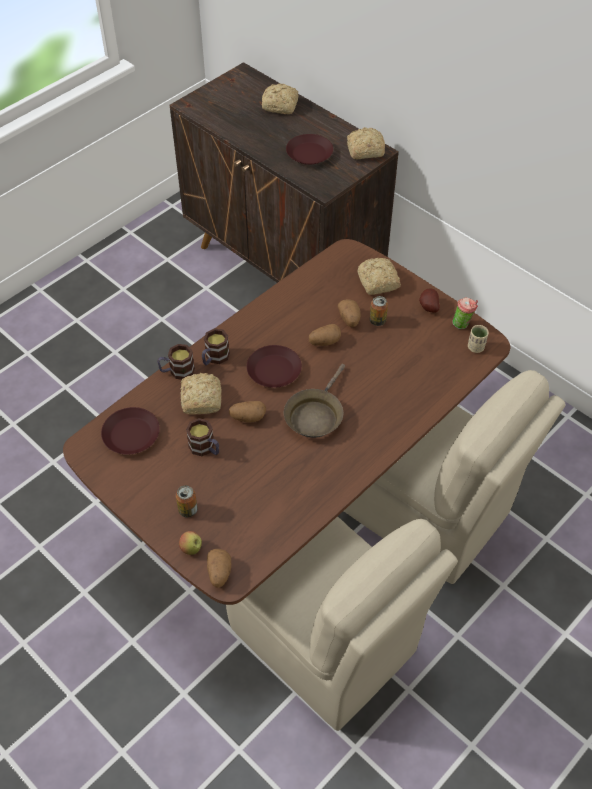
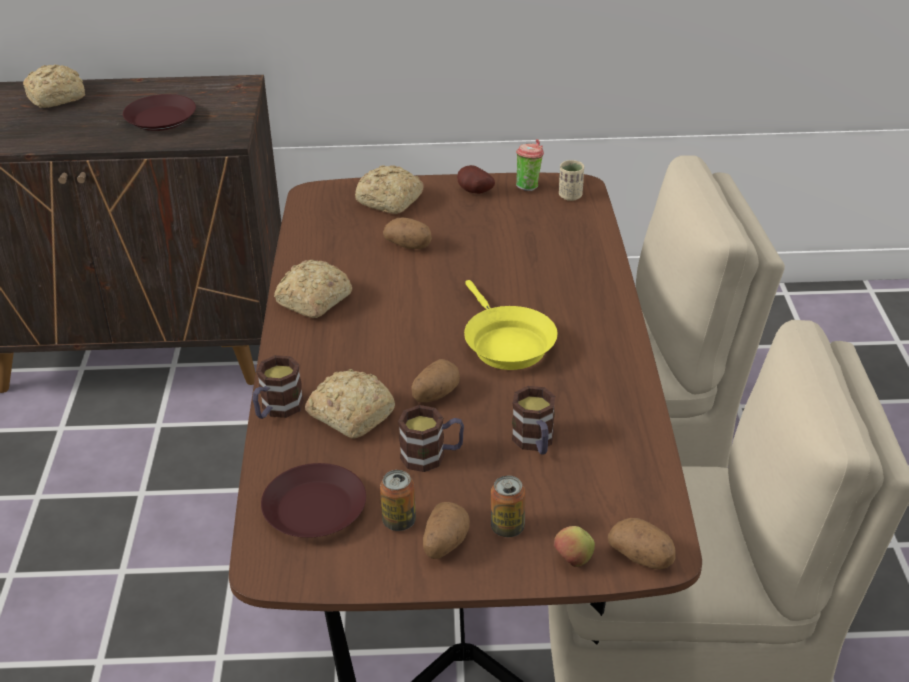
camera: 45 degrees left, 15 degrees down
(214, 358) = (306, 368): mug -> mug (535, 443)
(274, 371) = (397, 336): brown plate -> none
(315, 415) = (505, 343): brown frying pan -> yellow frying pan
(324, 342) = (413, 278): potato -> potato (444, 544)
(364, 150) = (223, 89): bread -> bread (312, 301)
(377, 321) = (441, 230): can -> can (399, 521)

